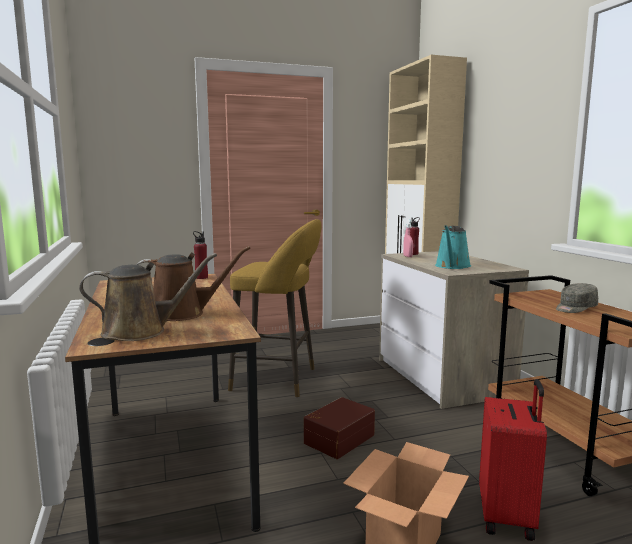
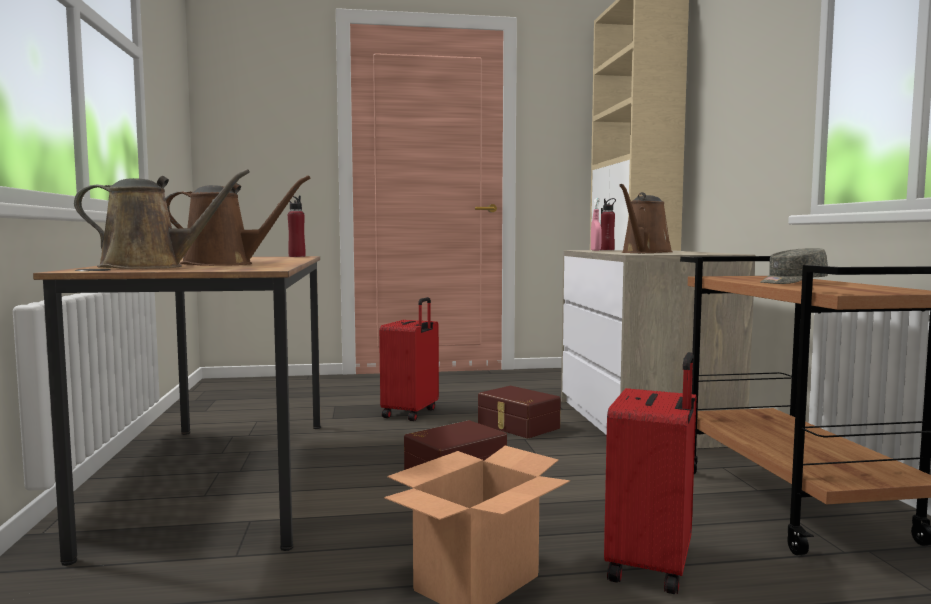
camera: 10 degrees right, 5 degrees down
(279, 380) = (411, 413): yellow stool -> red suitcase
(360, 388) = (517, 426): none -> brown storage box
(452, 266) = (644, 252): turquoise watering can -> brown watering can

